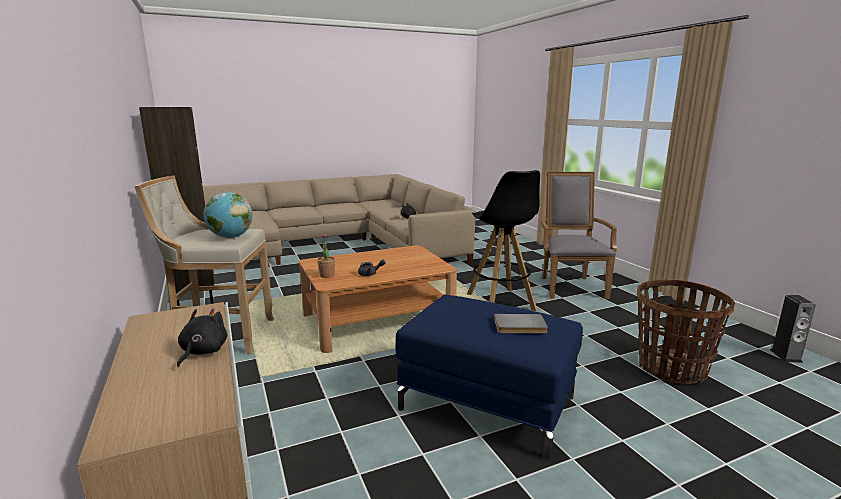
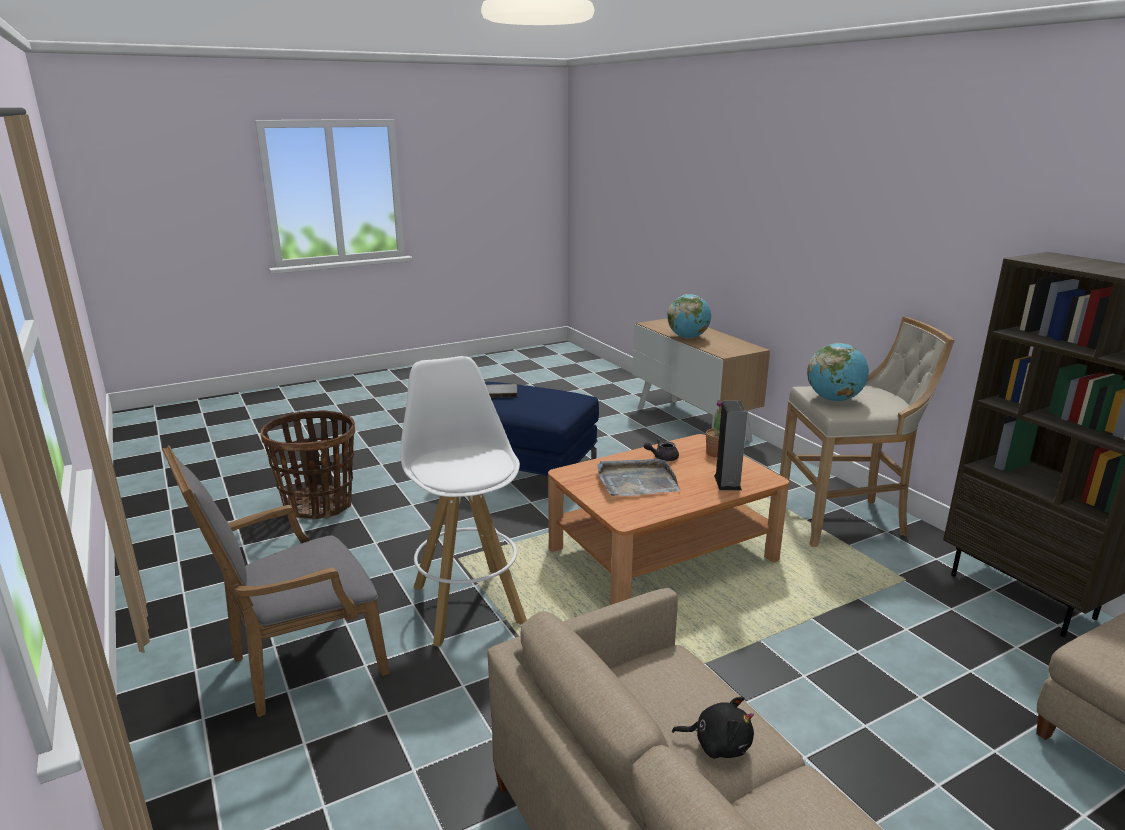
camera: 175 degrees right, 5 degrees up
(202, 352) = (688, 337): black plush toy -> globe
(398, 262) = (636, 481): none -> grey tray
(500, 302) = (468, 603): black stool -> white stool
(570, 286) = (298, 666): grey armchair -> grey armchair turned 60 degrees clockwise
(785, 356) = (160, 525): speaker -> speaker (727, 482)

